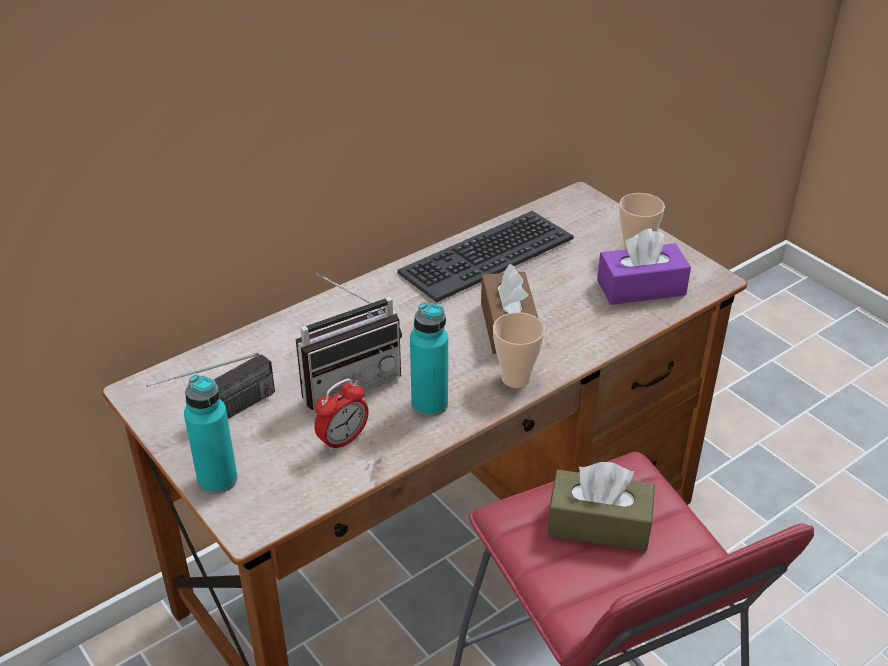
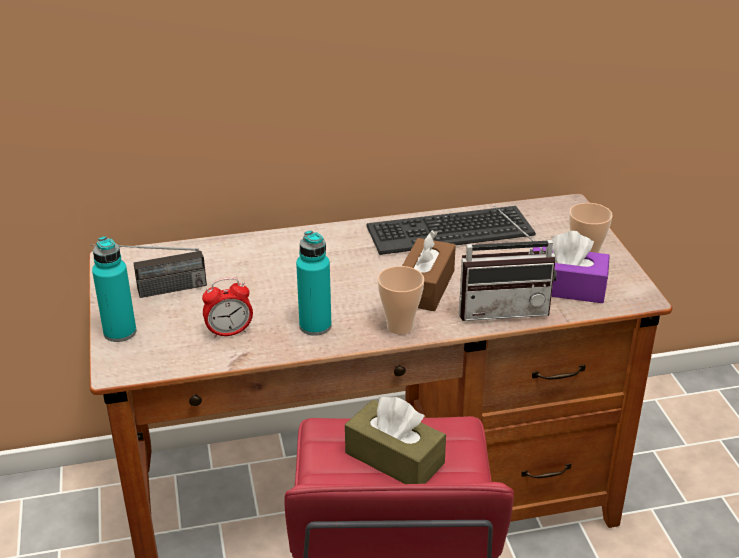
camera: 25 degrees right, 5 degrees down
(347, 380) = (266, 292): radio -> radio (502, 308)

